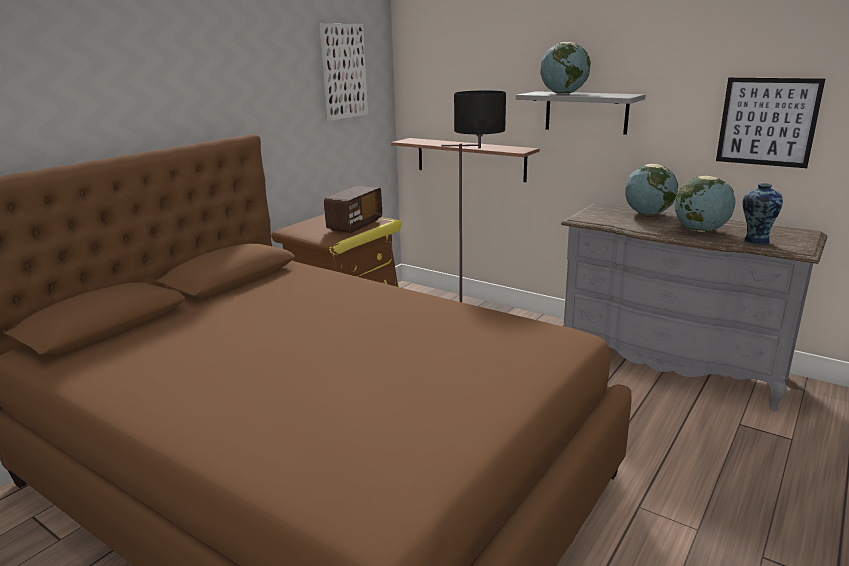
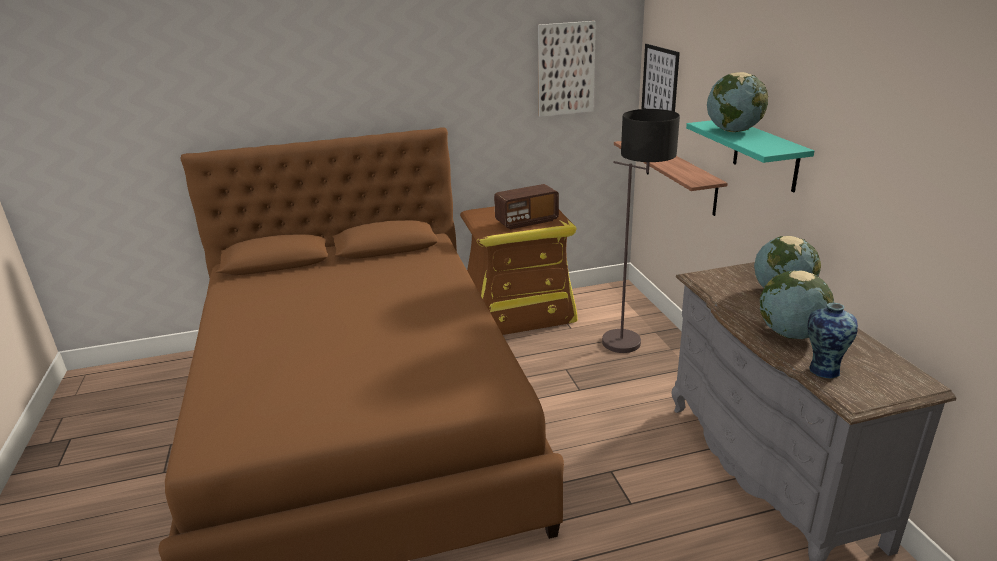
camera: 40 degrees right, 5 degrees up
(586, 112) = (765, 155): grey shelf -> turquoise shelf
(767, 122) = (921, 224): picture -> picture (660, 83)

